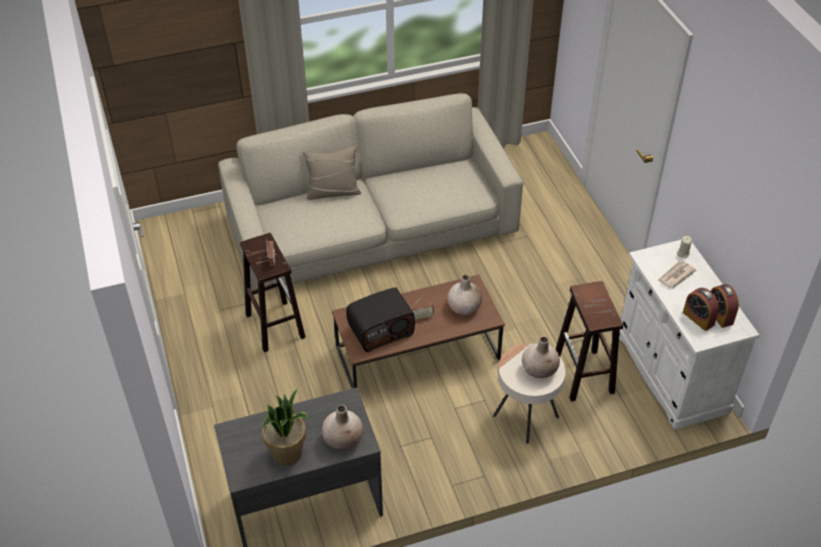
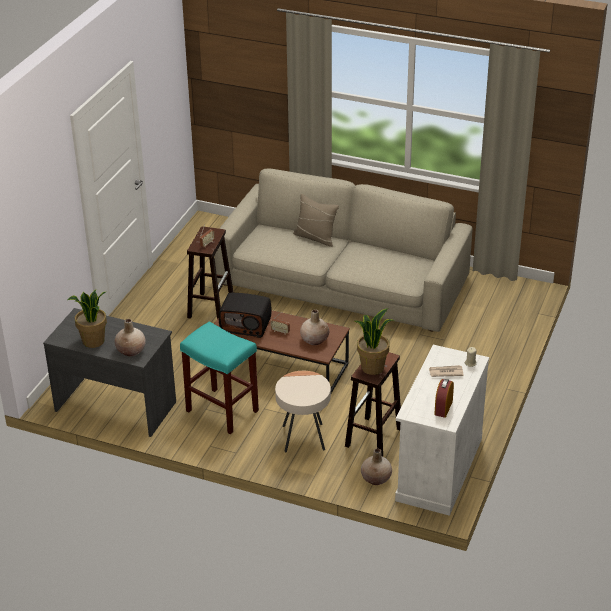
camera: 40 degrees right, 10 degrees down
(420, 437) = (223, 411): none -> turquoise stool
(539, 369) = (307, 390): beige vase -> beige vase (376, 479)
(596, 308) = (372, 367): none -> potted plant
(698, 318) = (425, 402): alarm clock -> none

